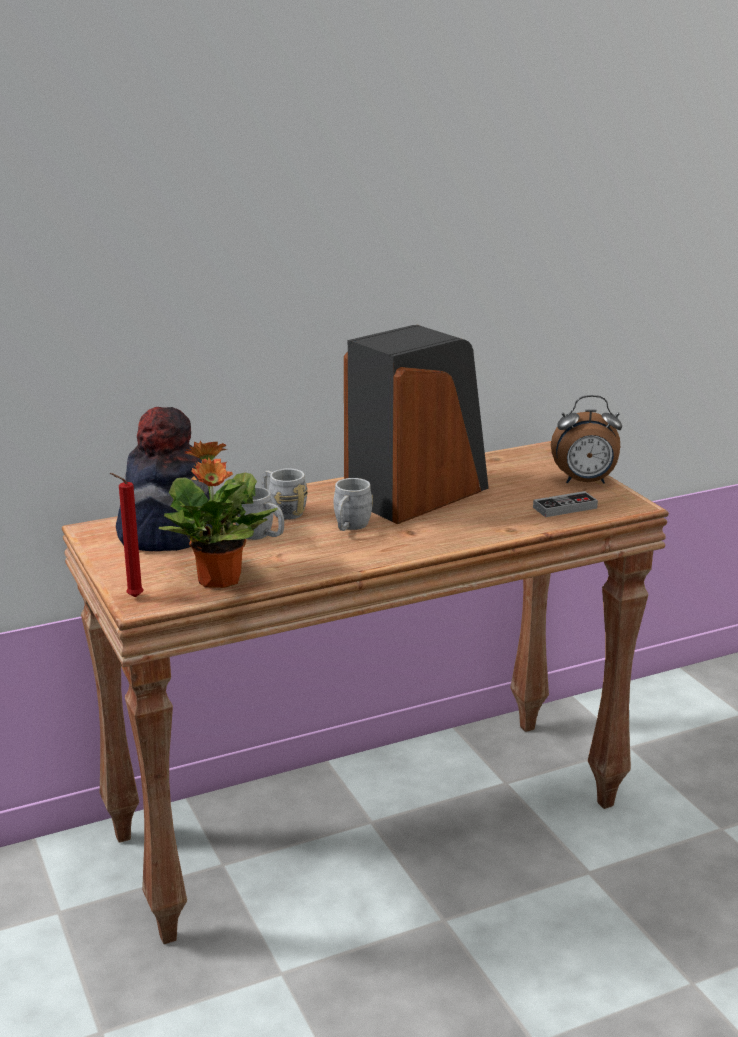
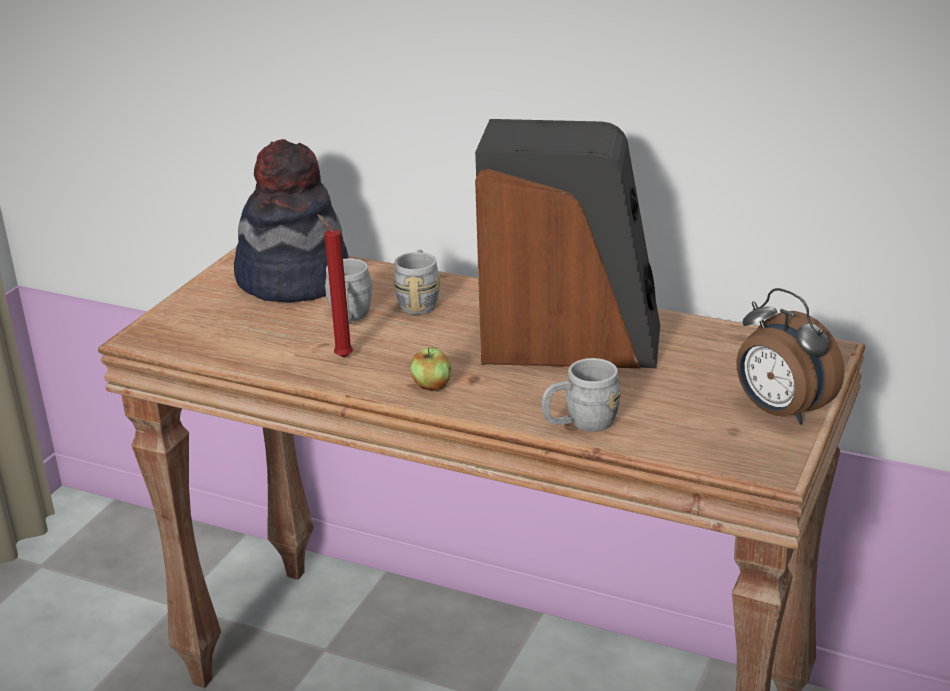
camera: 50 degrees right, 5 degrees up
(132, 597) = (150, 327): red candle -> red candle (341, 356)
(219, 581) = (230, 345): potted plant -> none
(349, 527) = (435, 346): grey mug -> grey mug (581, 423)
(396, 545) = (431, 385): none -> apple
(565, 508) = (684, 431): game controller -> none

